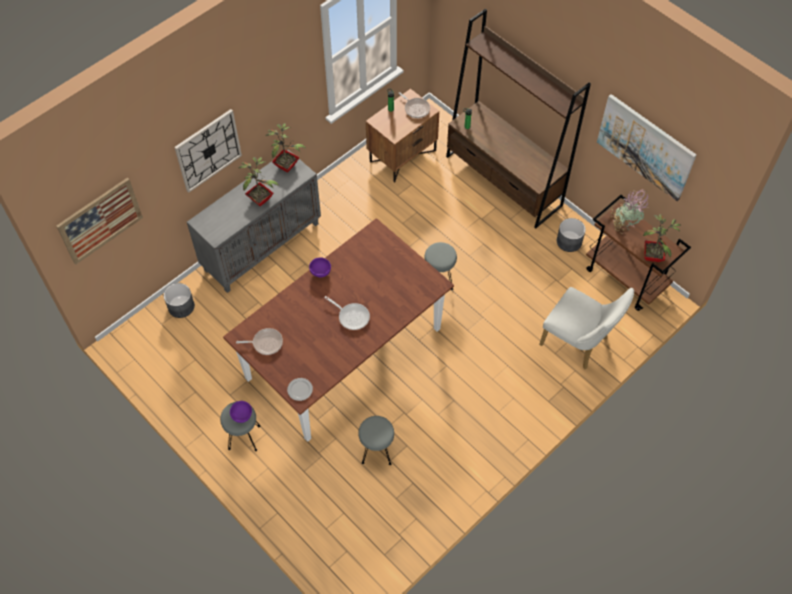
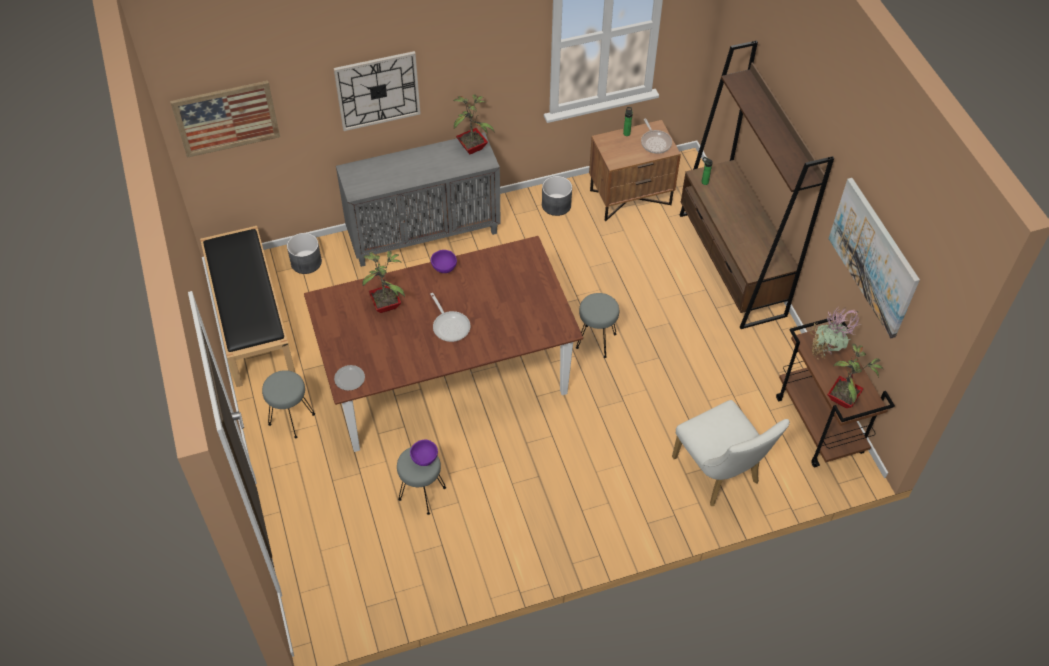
camera: 25 degrees right, 5 degrees down
(163, 371) = (250, 318): none -> black bench
(241, 416) = (286, 387): purple bowl -> purple bowl (424, 458)
(261, 199) = (425, 171): potted plant -> potted plant (387, 305)
(265, 343) = (343, 317): frying pan -> none
(569, 241) = (772, 358): grey planter -> grey planter (556, 205)

